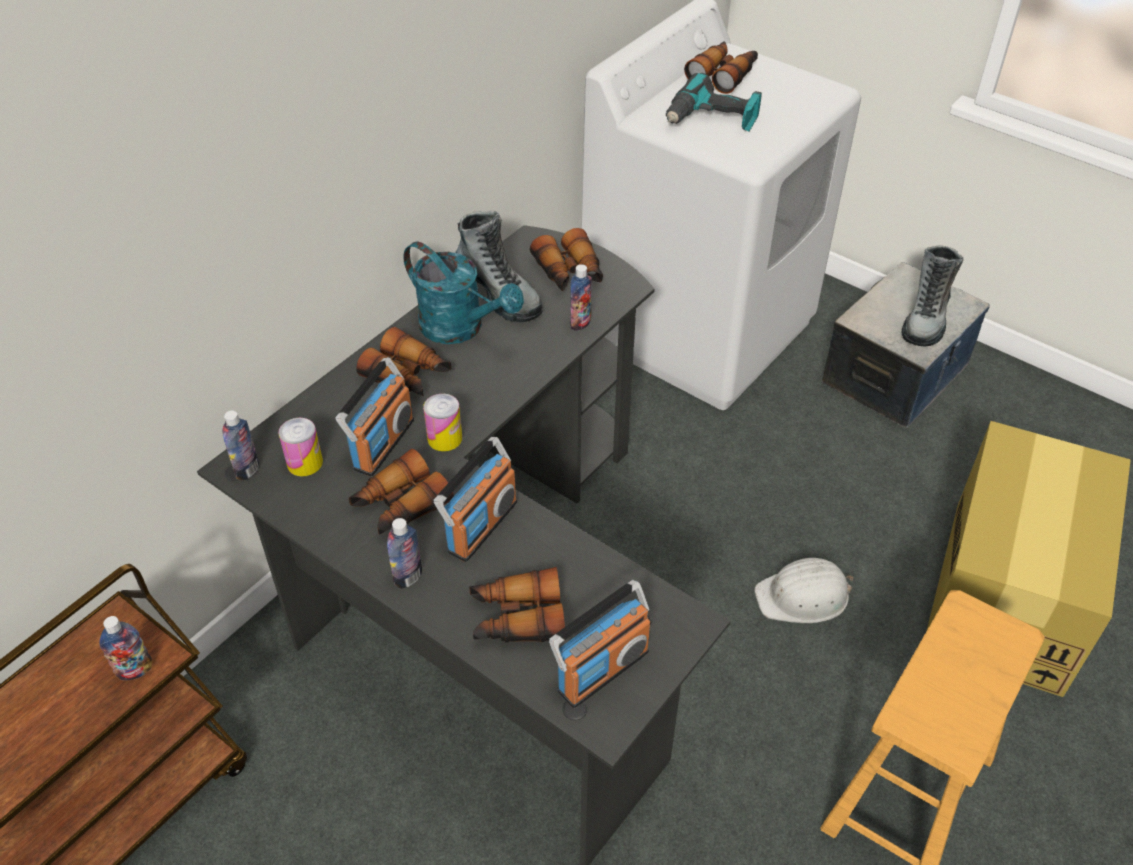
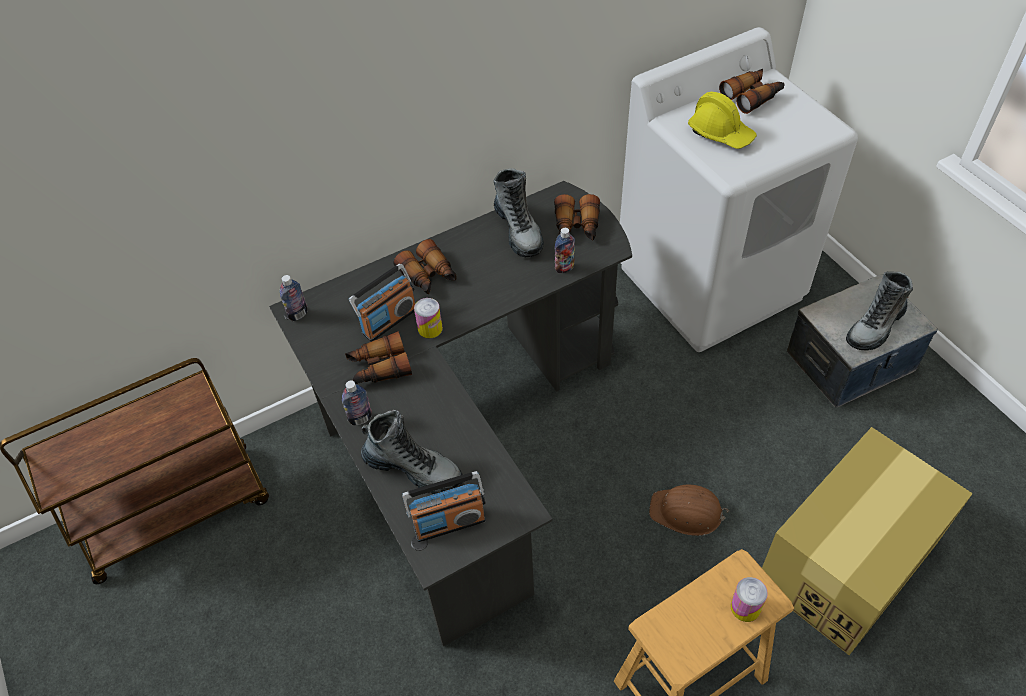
camera: 25 degrees right, 5 degrees up
(135, 670) = (191, 424): bottle -> none
(305, 463) = (335, 320): can -> can (745, 607)
(461, 328) = (480, 250): turquoise watering can -> none
(481, 526) = (423, 398): radio -> none
(516, 618) = (413, 469): binoculars -> boot
(712, 119) = (721, 133): power drill -> yellow hard hat
(803, 597) = (687, 512): white hard hat -> brown hard hat

